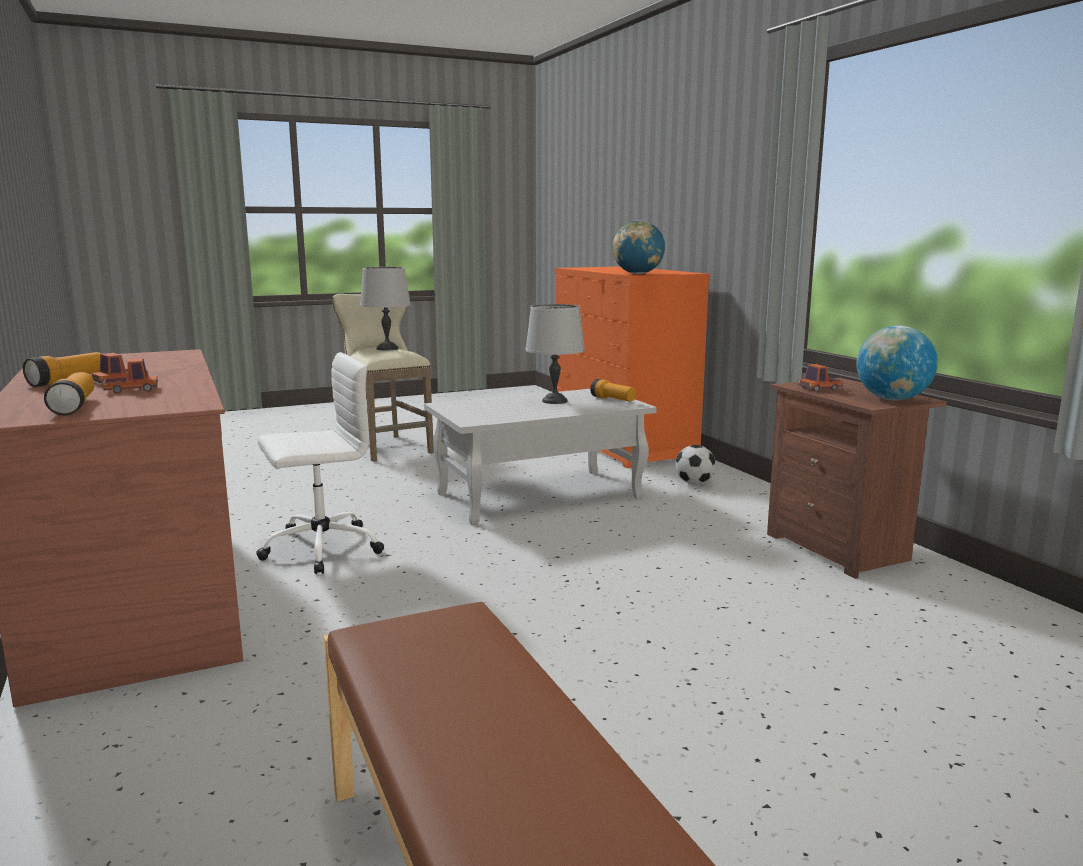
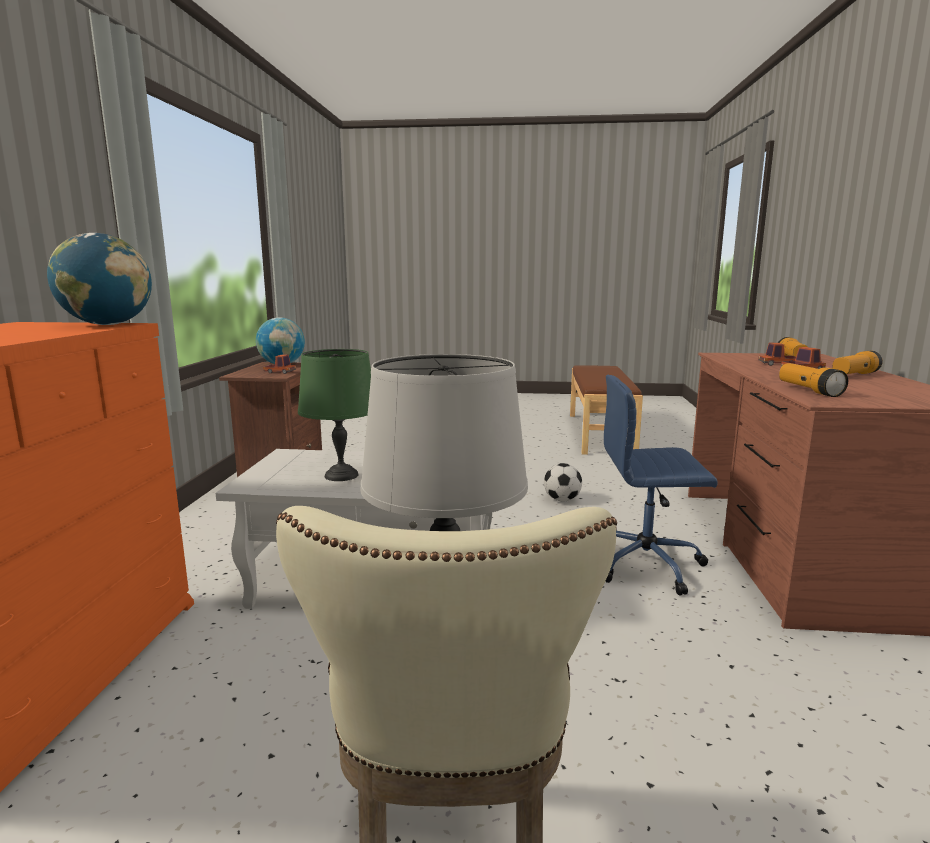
camera: 150 degrees left, 0 degrees up
(319, 548) = (647, 564): white office chair -> blue office chair
(555, 401) = (341, 475): grey table lamp -> green table lamp
(613, 400) = (282, 464): flashlight -> flashlight (809, 390)
(694, 483) = (201, 555): football -> football (562, 500)

